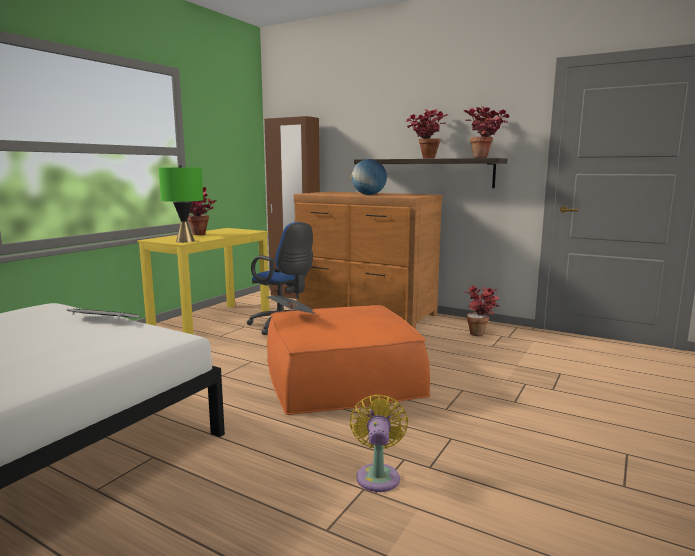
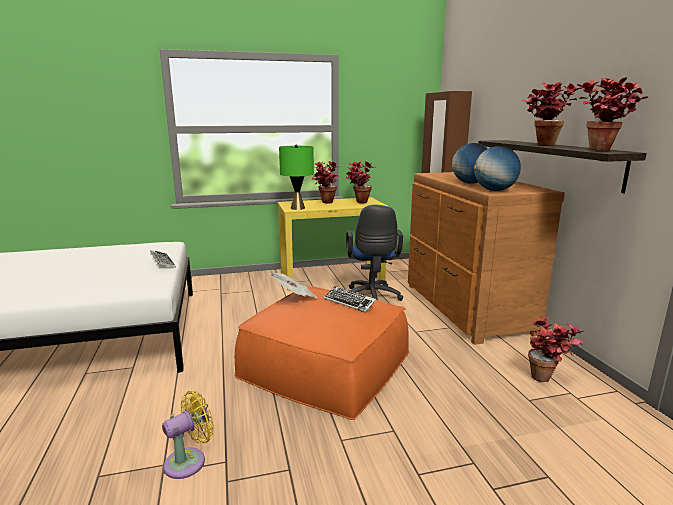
camera: 45 degrees right, 5 degrees up
(231, 231) = (358, 203): none -> potted plant
(347, 309) = (349, 302): none -> keyboard
(405, 196) = (494, 190): none -> globe

